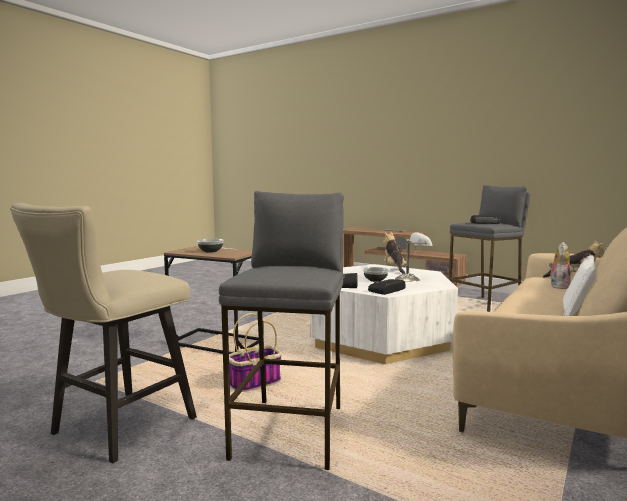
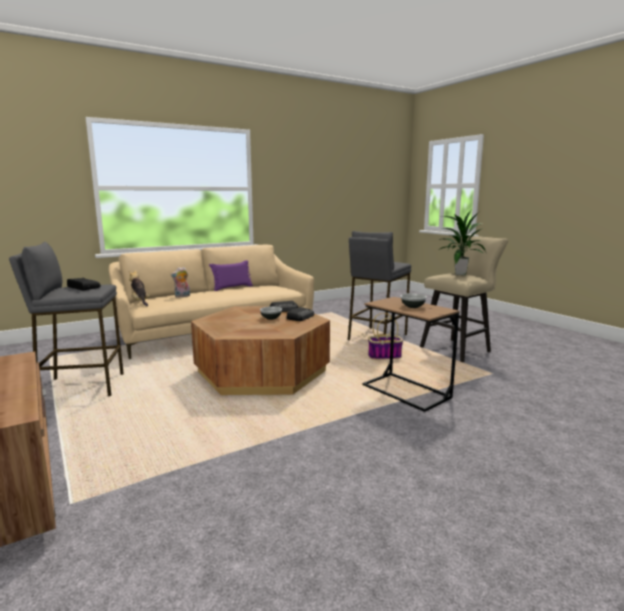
camera: 155 degrees left, 5 degrees up
(119, 273) = (460, 274): none -> potted plant
(379, 337) = (262, 371): white coffee table -> brown coffee table
(394, 269) = (220, 328): plush toy -> none
(412, 279) = (240, 316): white table lamp -> none
(577, 311) = (232, 288): white pillow -> purple pillow

